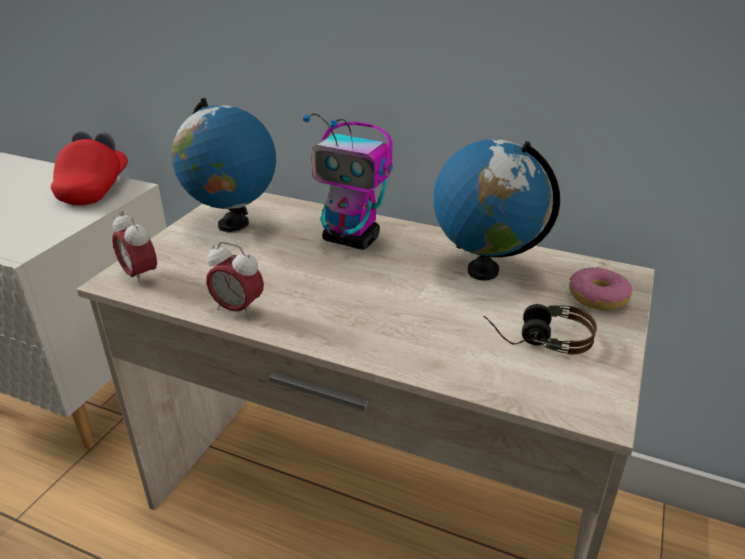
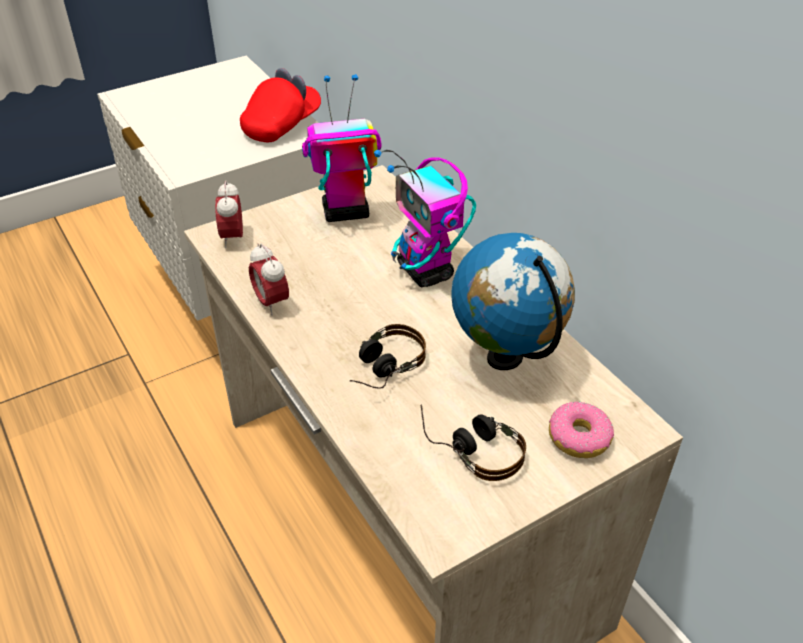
camera: 35 degrees right, 10 degrees up
(233, 224) = (344, 213): globe -> toy robot
(399, 317) = (382, 369): none -> headphones

